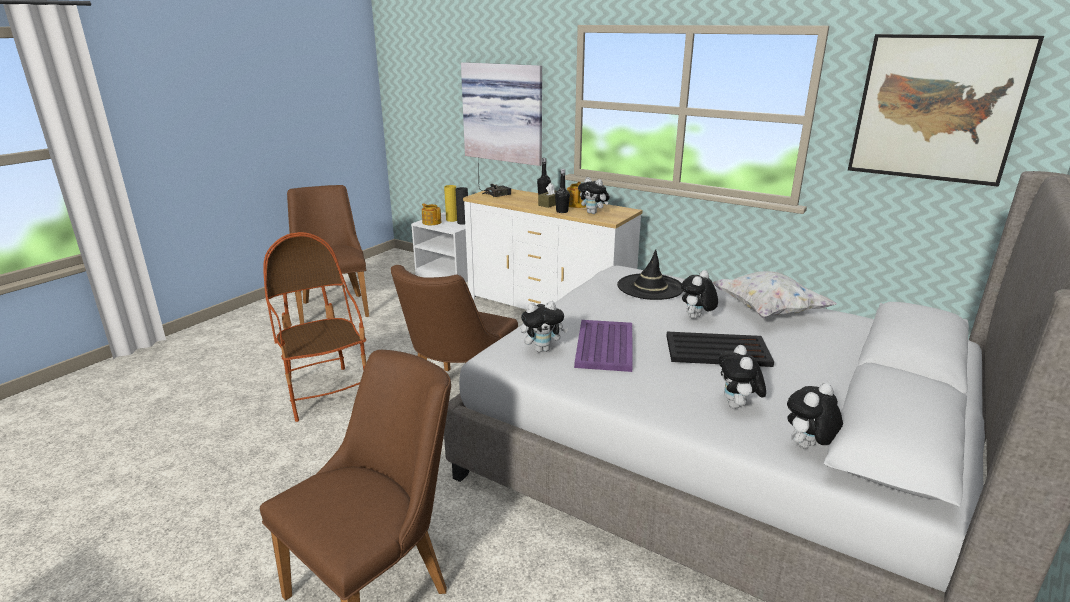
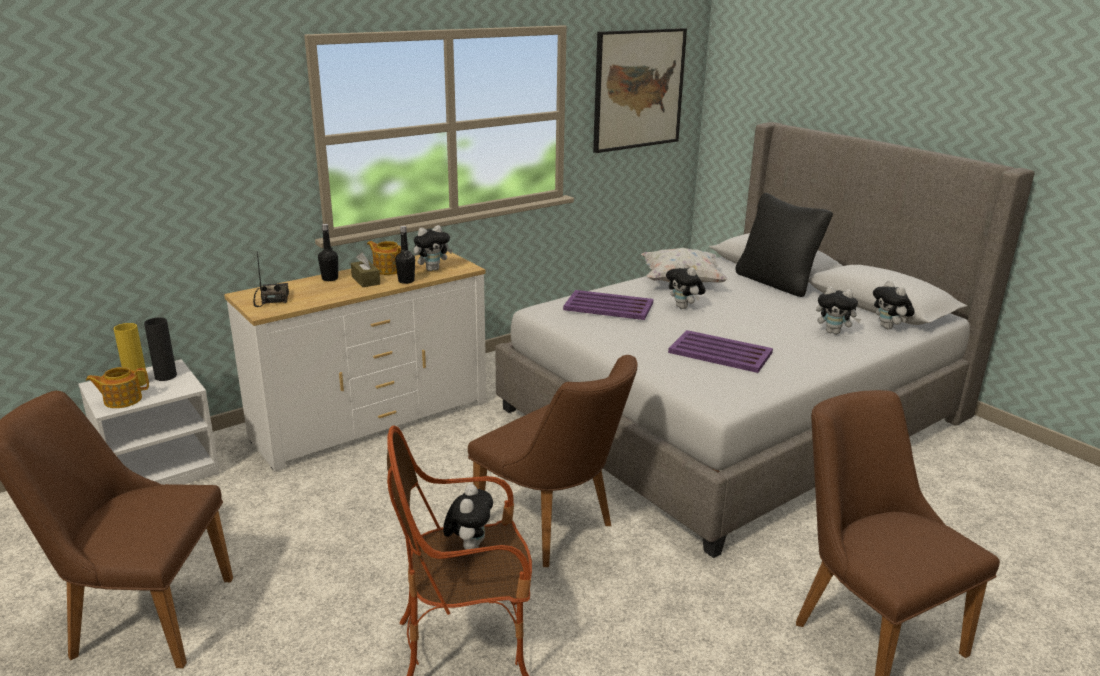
camera: 70 degrees left, 0 degrees up
(504, 113) = (190, 178): picture -> none
(542, 349) = (716, 379): plush toy -> plush toy (469, 546)
(650, 287) = (607, 306): black hat -> purple tray
(718, 351) = (748, 315): black tray -> none
(857, 361) = (776, 283): none -> black pillow

